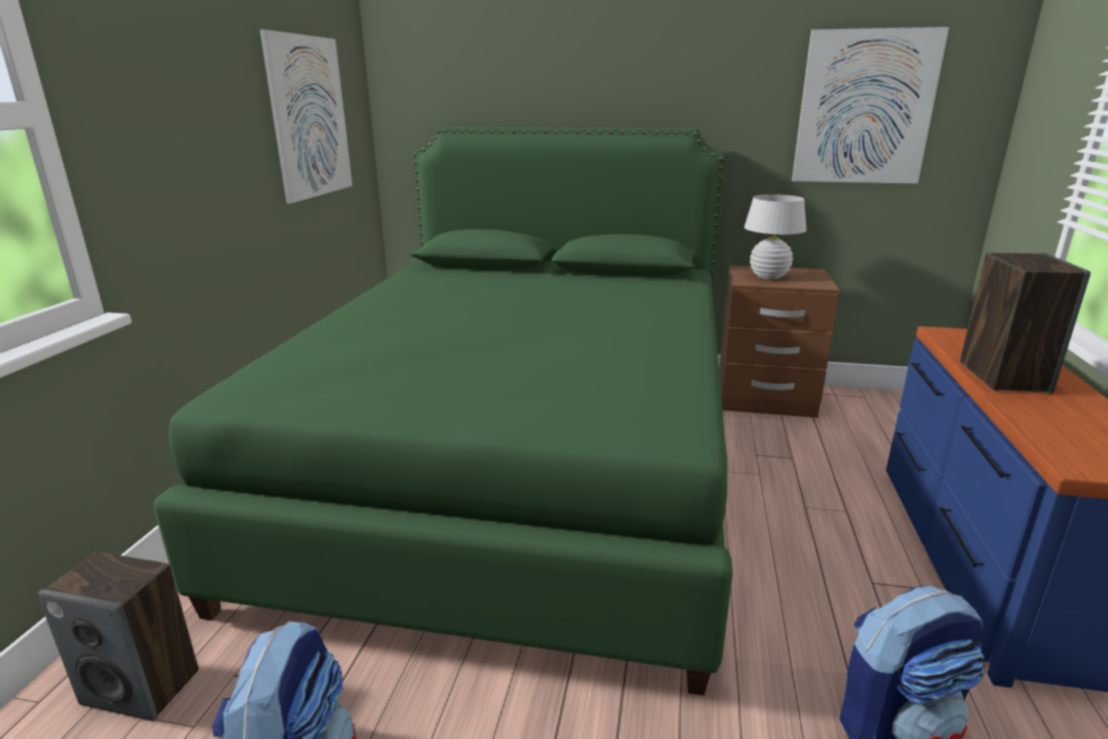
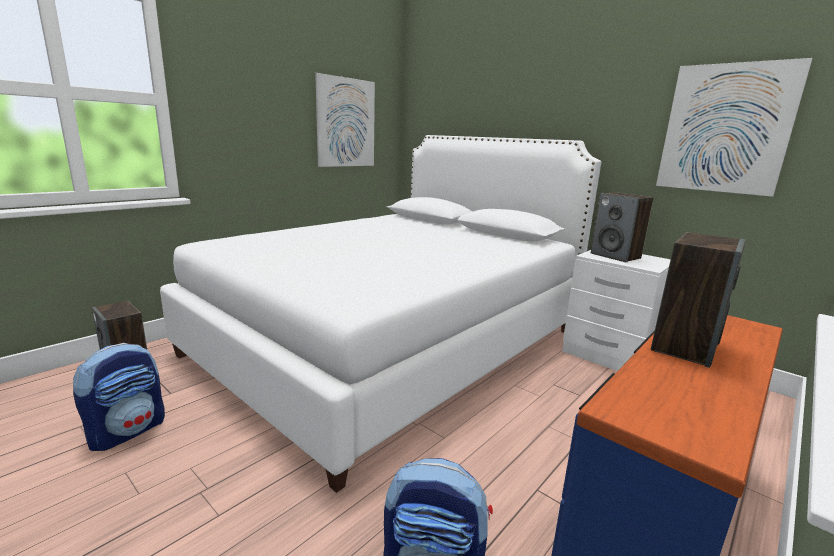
camera: 30 degrees right, 5 degrees down
(520, 466) = (391, 342): green bed -> white bed
(765, 399) = (607, 355): brown nightstand -> white nightstand
(769, 276) = (616, 256): white table lamp -> speaker

